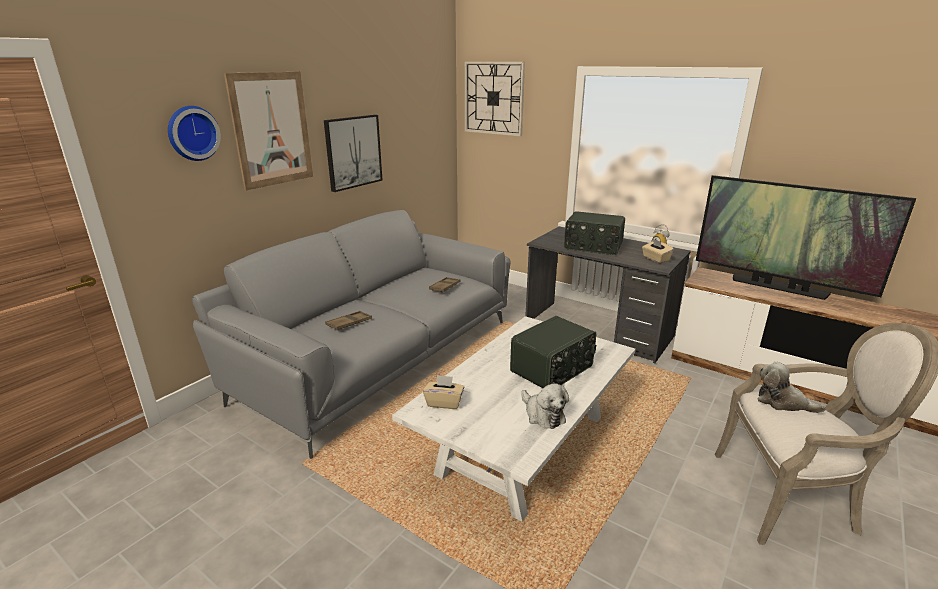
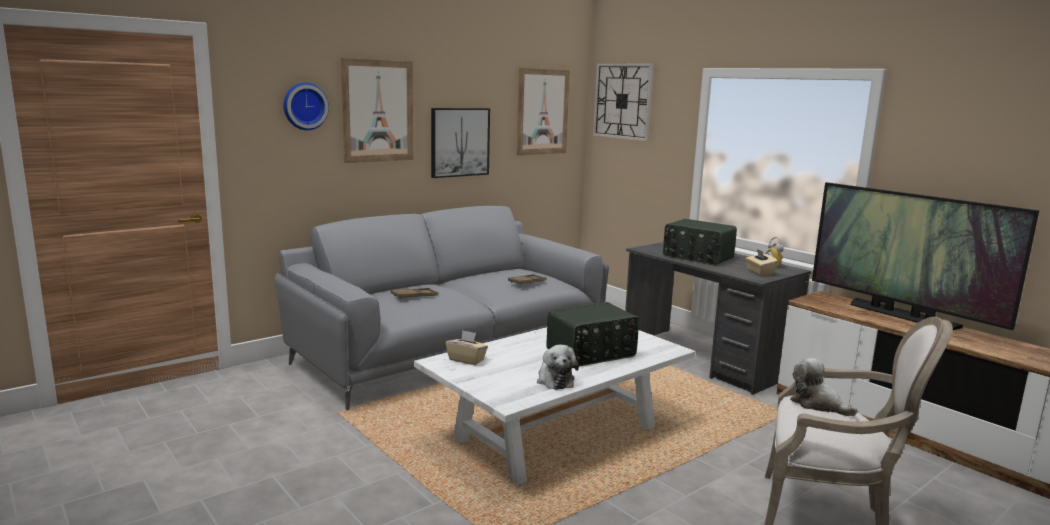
camera: 15 degrees right, 10 degrees down
(421, 113) = (542, 112): none -> picture

